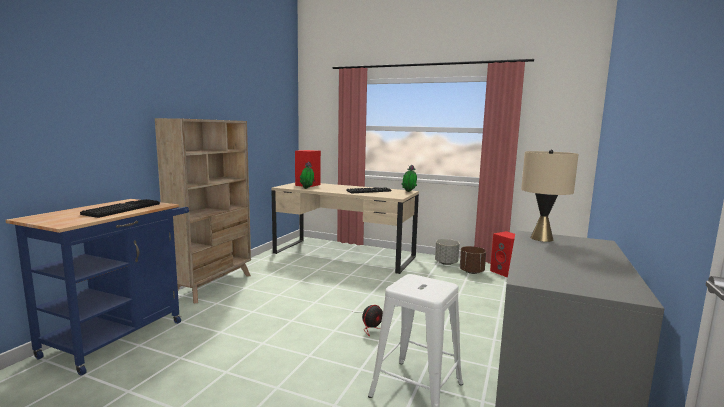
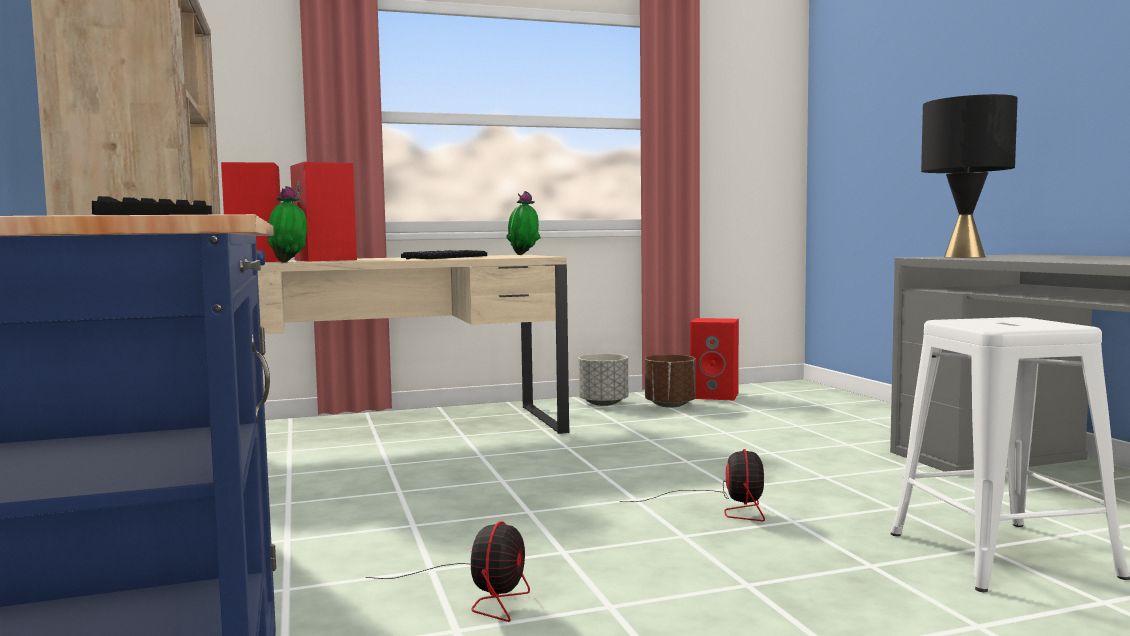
camera: 40 degrees left, 5 degrees down
(245, 324) = (481, 594): none -> fan
(328, 187) = (327, 260): none -> red speaker
(542, 238) = (964, 257): beige table lamp -> black table lamp

